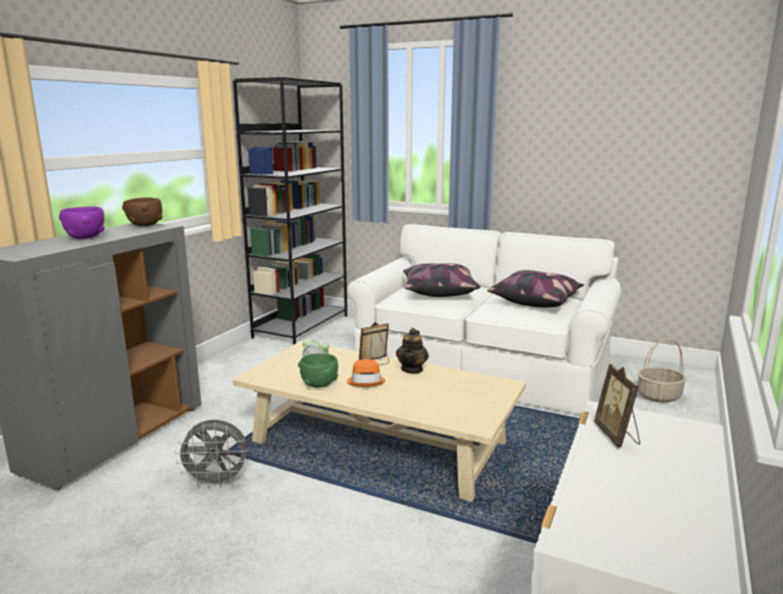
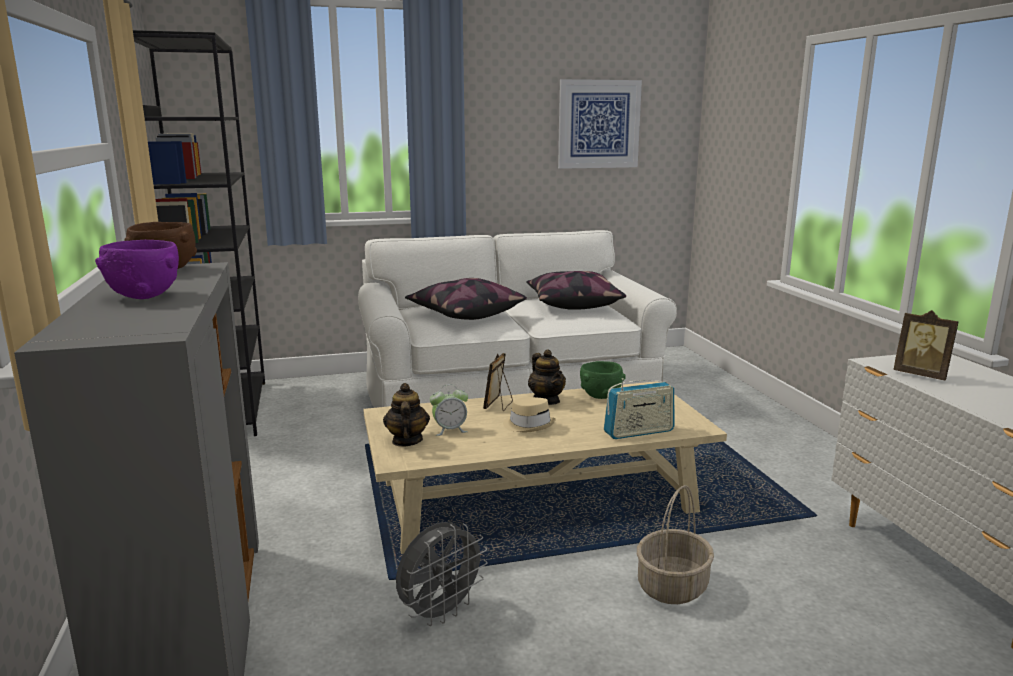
camera: 40 degrees left, 0 degrees up
(282, 367) = (406, 441): none -> teapot
(319, 385) = (490, 444): green bowl -> green bowl (601, 396)
(366, 381) = (529, 425): orange hat -> beige hat
(426, 412) = (639, 432): none -> radio
(630, 139) = (598, 124): none -> picture
(658, 396) = (682, 377): basket -> basket (672, 587)

